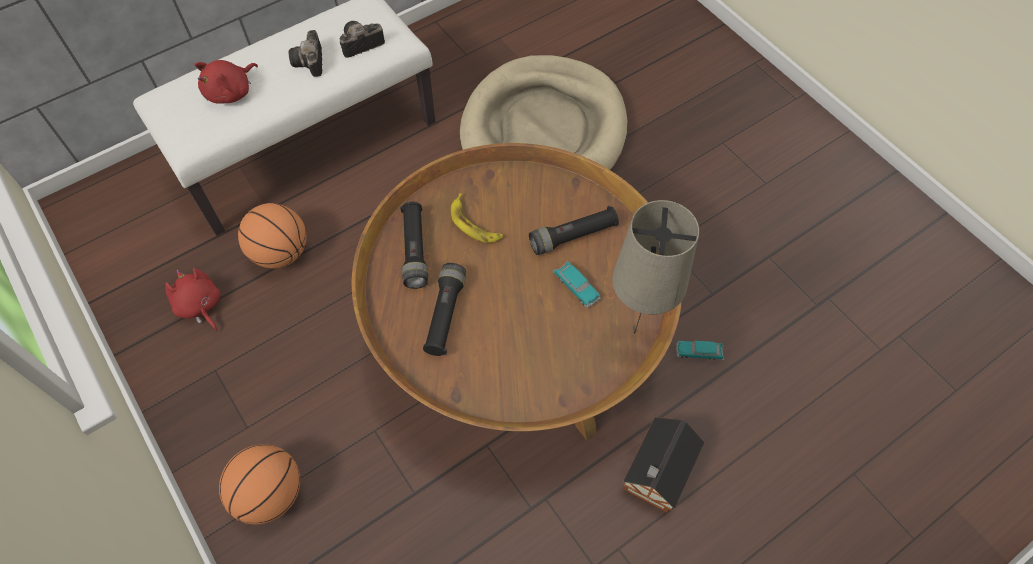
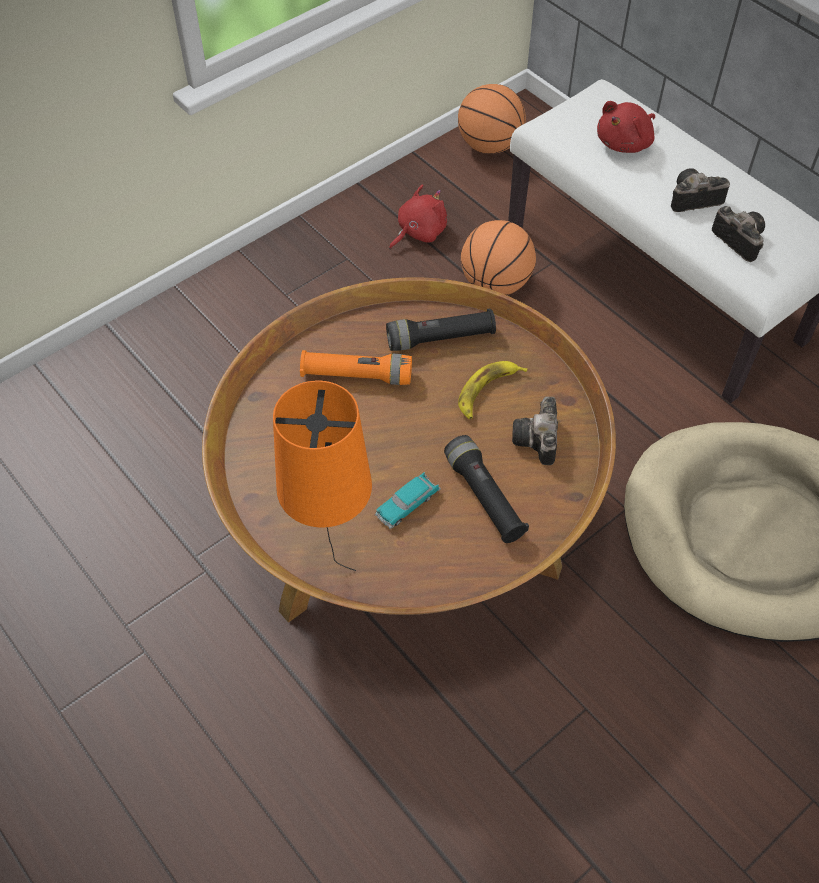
camera: 85 degrees right, 5 degrees down
(231, 92) = (625, 143): red plush toy -> red plush toy turned 75 degrees counterclockwise
(270, 494) = (215, 325): basketball -> basketball (489, 146)
(445, 315) = (356, 376): black flashlight -> orange flashlight
(526, 198) = (537, 441): none -> camera
(633, 341) = (333, 569): beige table lamp -> orange table lamp
(657, 473) = (236, 695): toy house -> none
(699, 352) = (412, 751): toy car -> none

